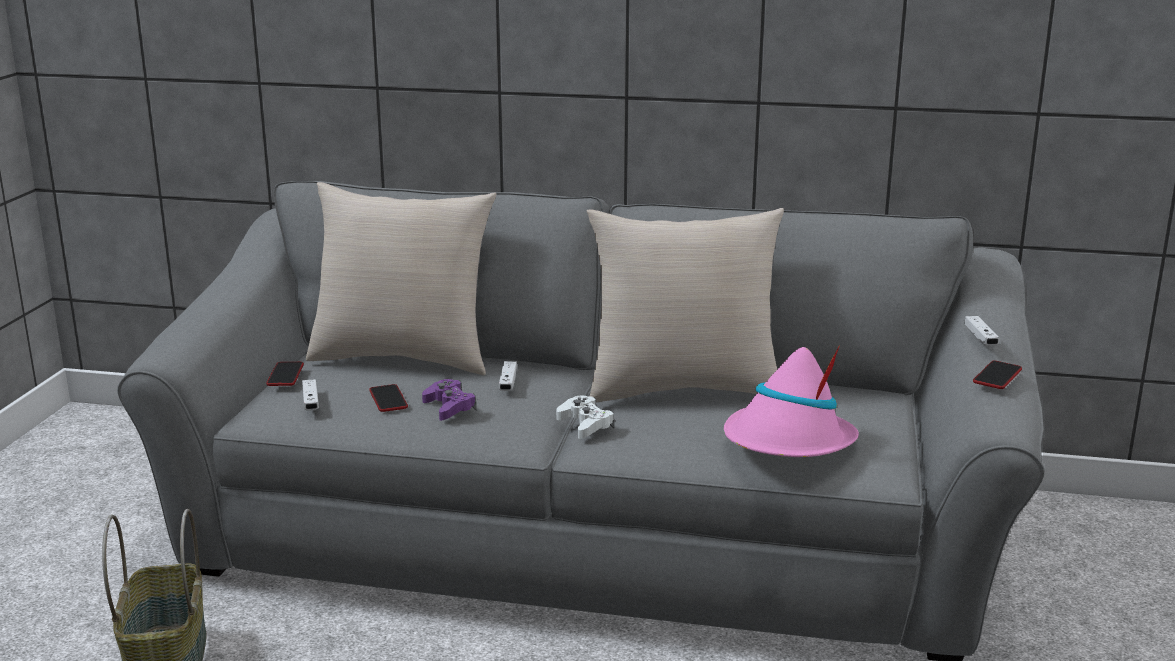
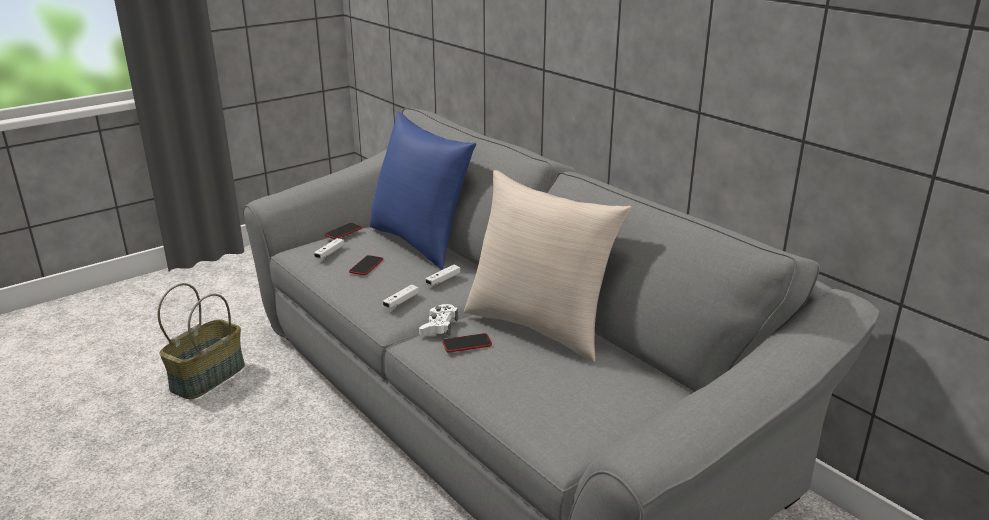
camera: 40 degrees right, 5 degrees up
(403, 357) = (421, 242): beige pillow -> blue pillow
(449, 407) = (386, 283): purple game controller -> none
(788, 443) = (533, 396): pink hat -> none
(980, 338) = (736, 374): white game controller -> white game controller (401, 301)
(997, 376) = (698, 413): phone -> phone (467, 344)

